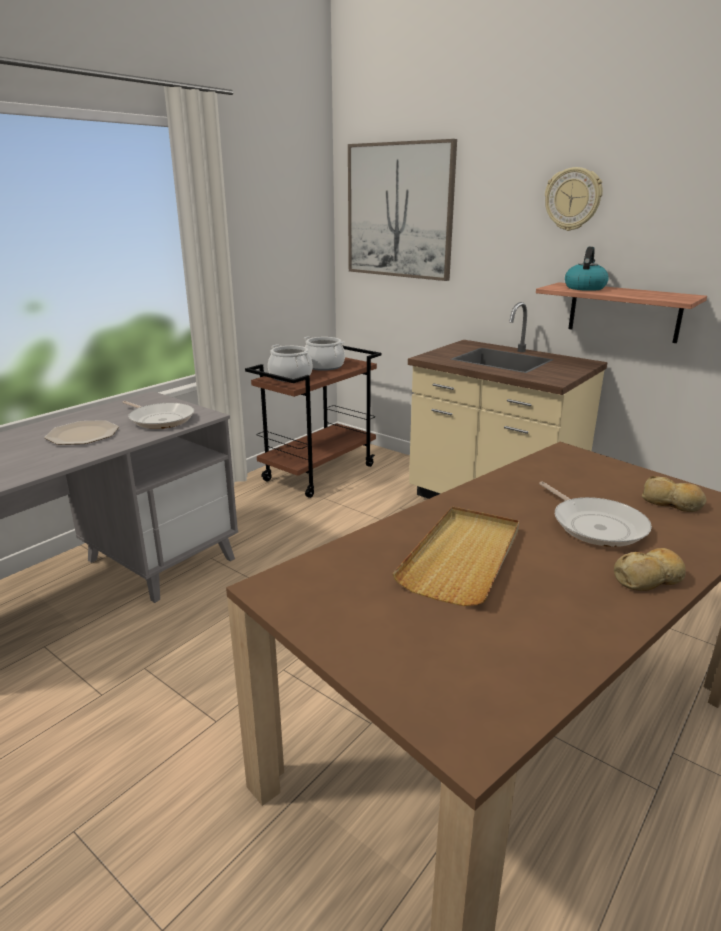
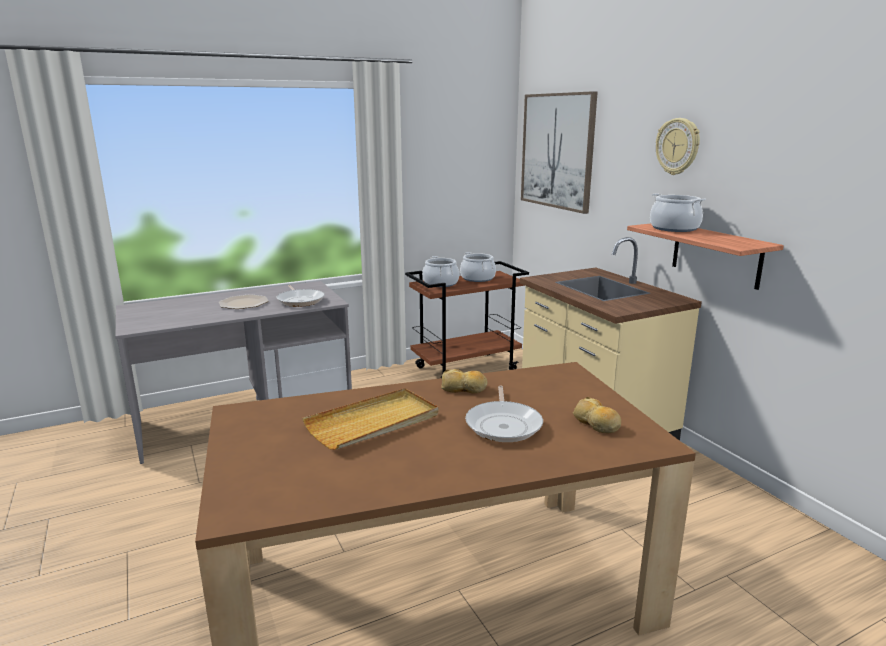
camera: 25 degrees right, 5 degrees down
(584, 288) = (674, 228): kettle -> cooking pot
(649, 579) = (486, 467): bread -> bread (464, 388)

